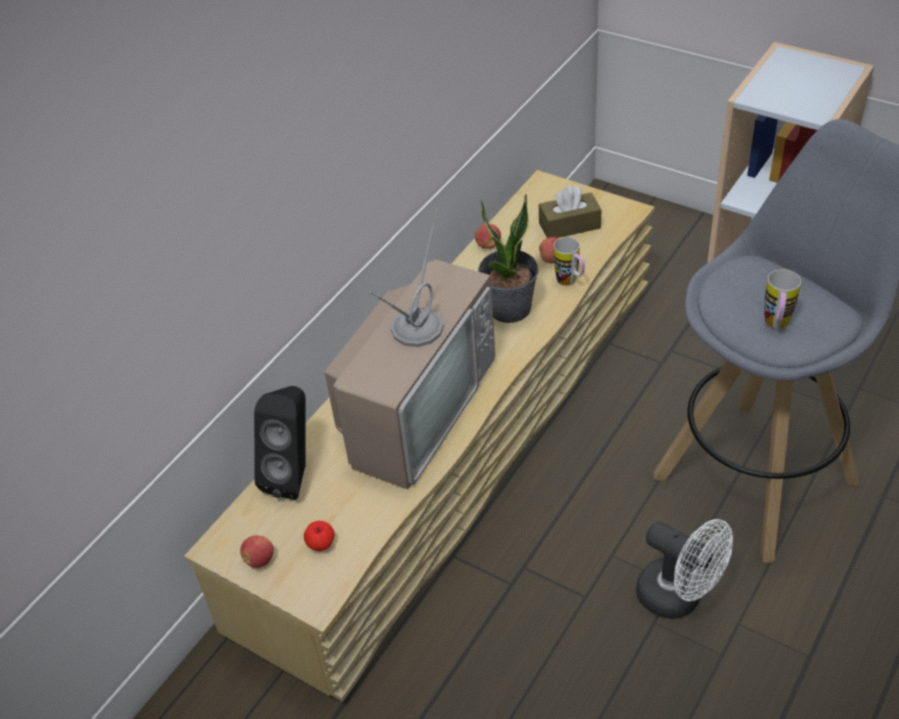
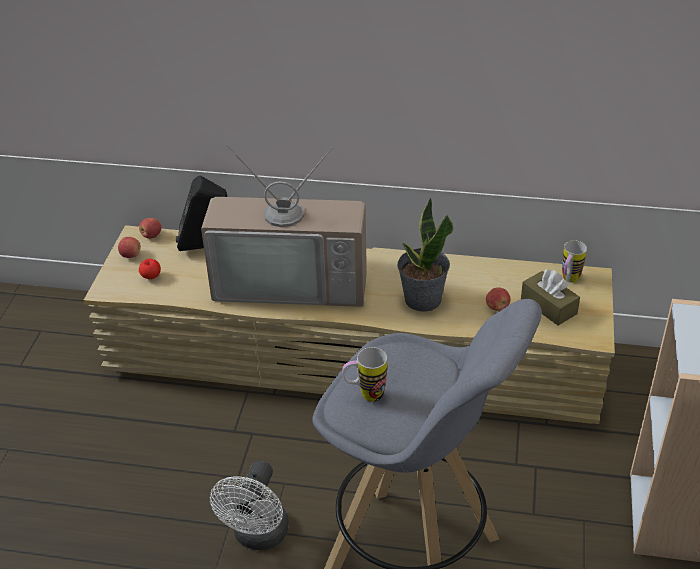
camera: 65 degrees right, 5 degrees down
(488, 245) = (491, 267): apple -> apple (151, 236)
(570, 283) = (474, 325): mug -> mug (568, 280)

